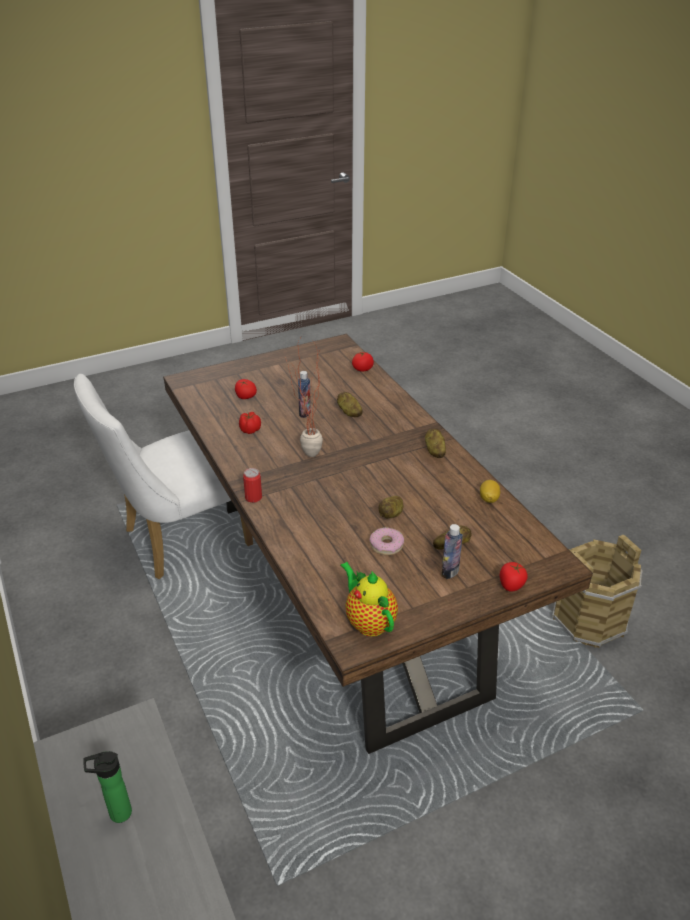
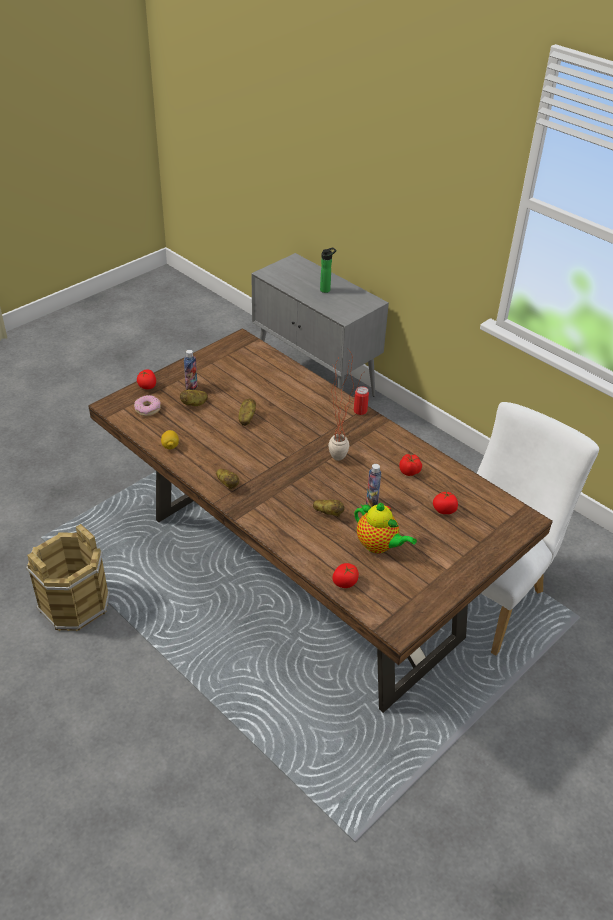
camera: 160 degrees right, 5 degrees up
(368, 622) = (236, 351): teapot -> teapot (379, 546)
(386, 545) = (242, 395): donut -> donut (147, 409)

